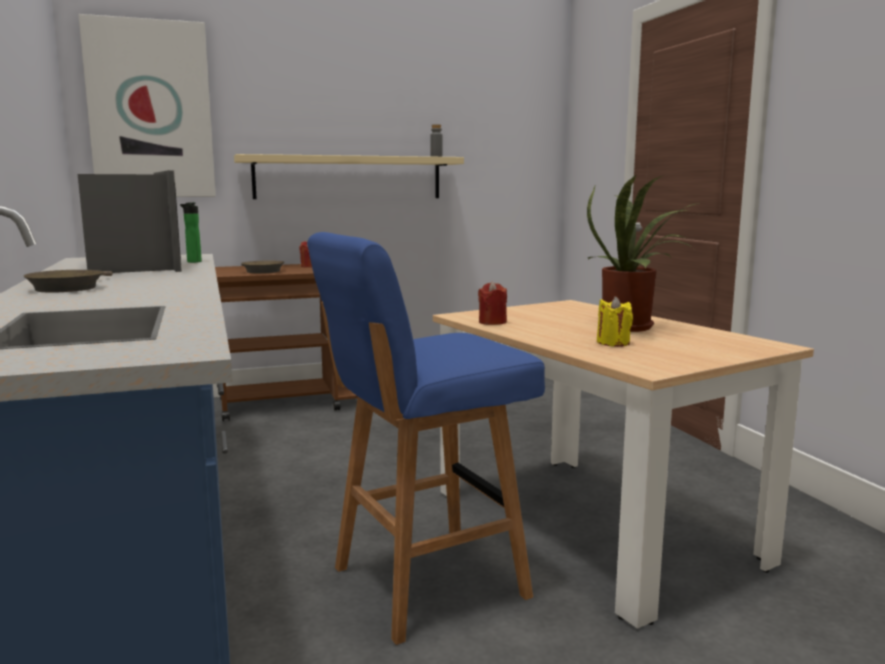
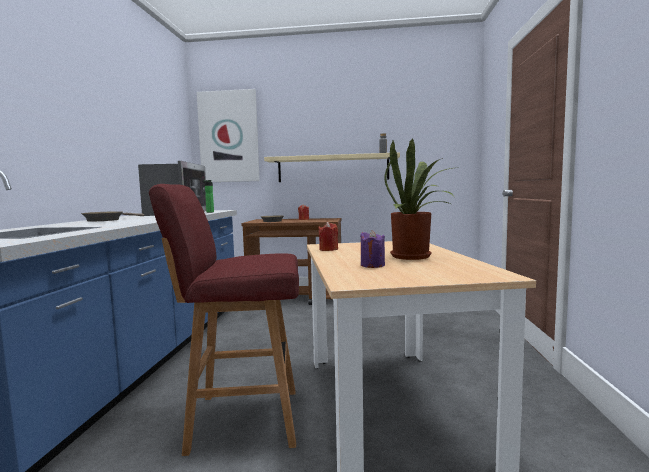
camera: 25 degrees right, 5 degrees down
(424, 583) = (242, 419): blue stool -> red stool
(613, 343) = (372, 265): yellow candle -> purple candle

